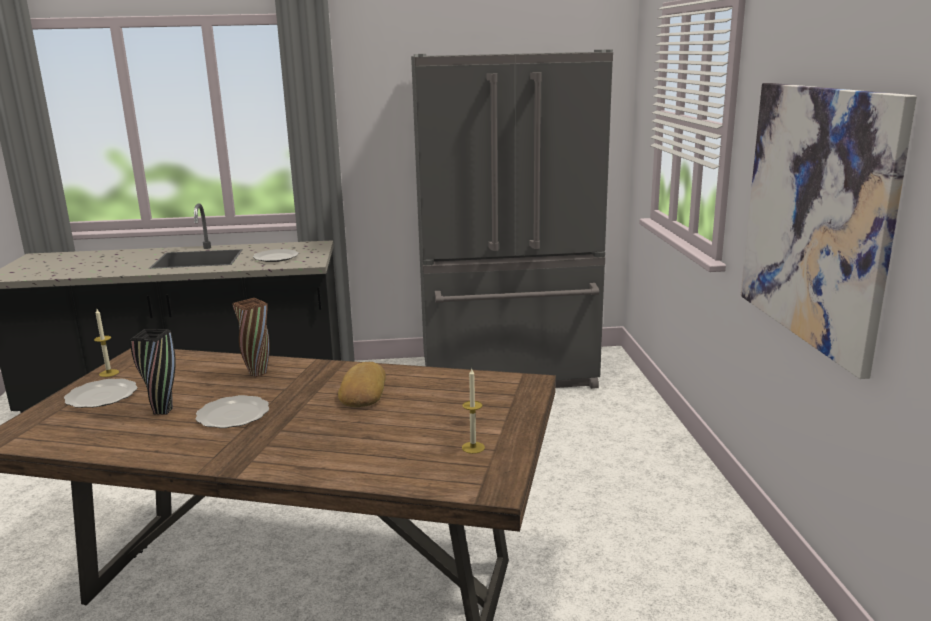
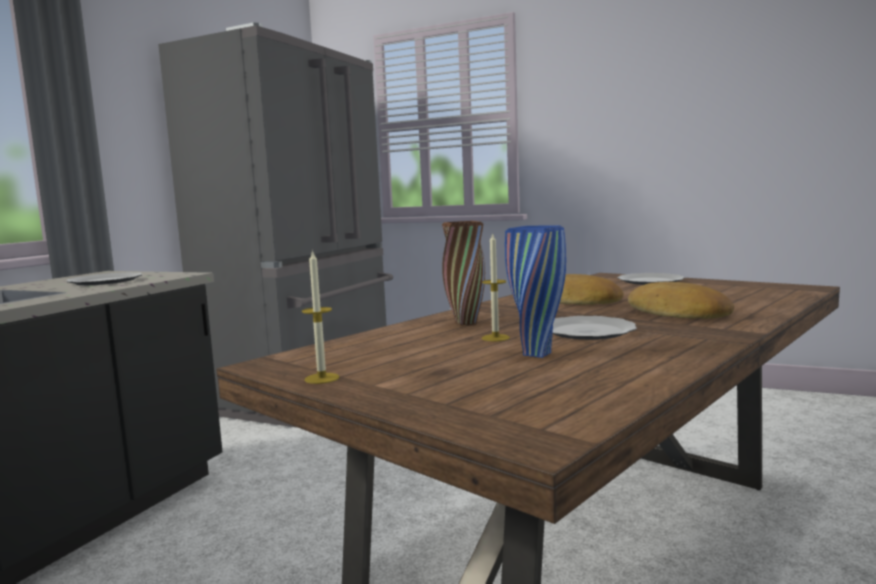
camera: 60 degrees left, 10 degrees down
(103, 396) = (426, 380): plate -> plate (650, 281)
(163, 411) = (537, 354): black vase -> blue vase
(315, 437) = (677, 313): none -> bread
(473, 447) = (728, 287): candle -> candle (495, 338)
(815, 216) = (651, 141): picture -> none

